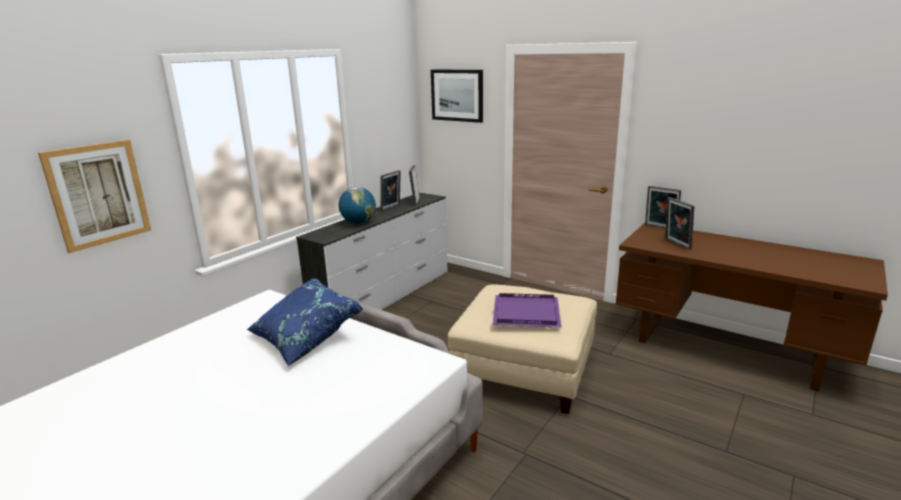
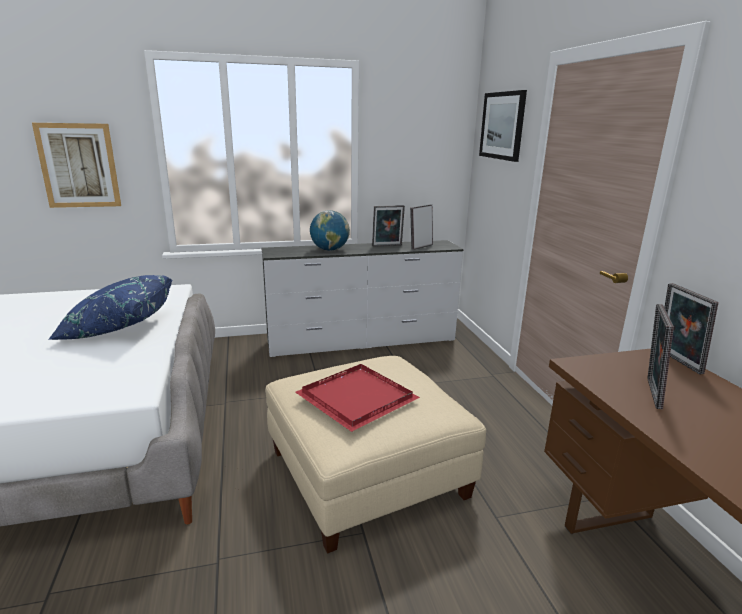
camera: 40 degrees right, 0 degrees up
(525, 312) = (357, 397): purple tray -> red tray

